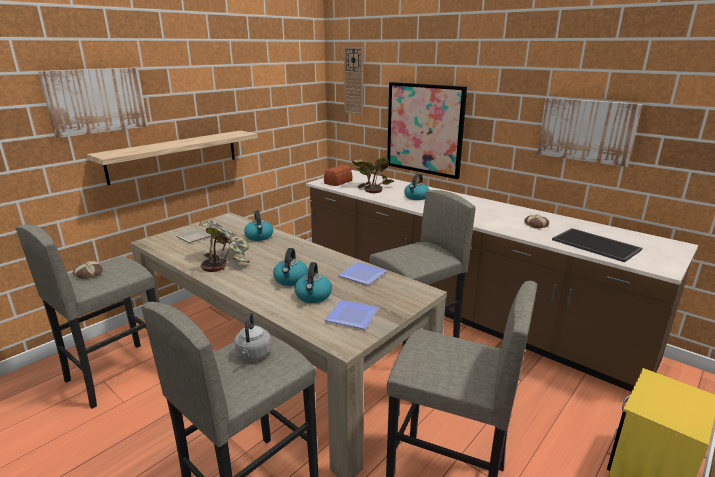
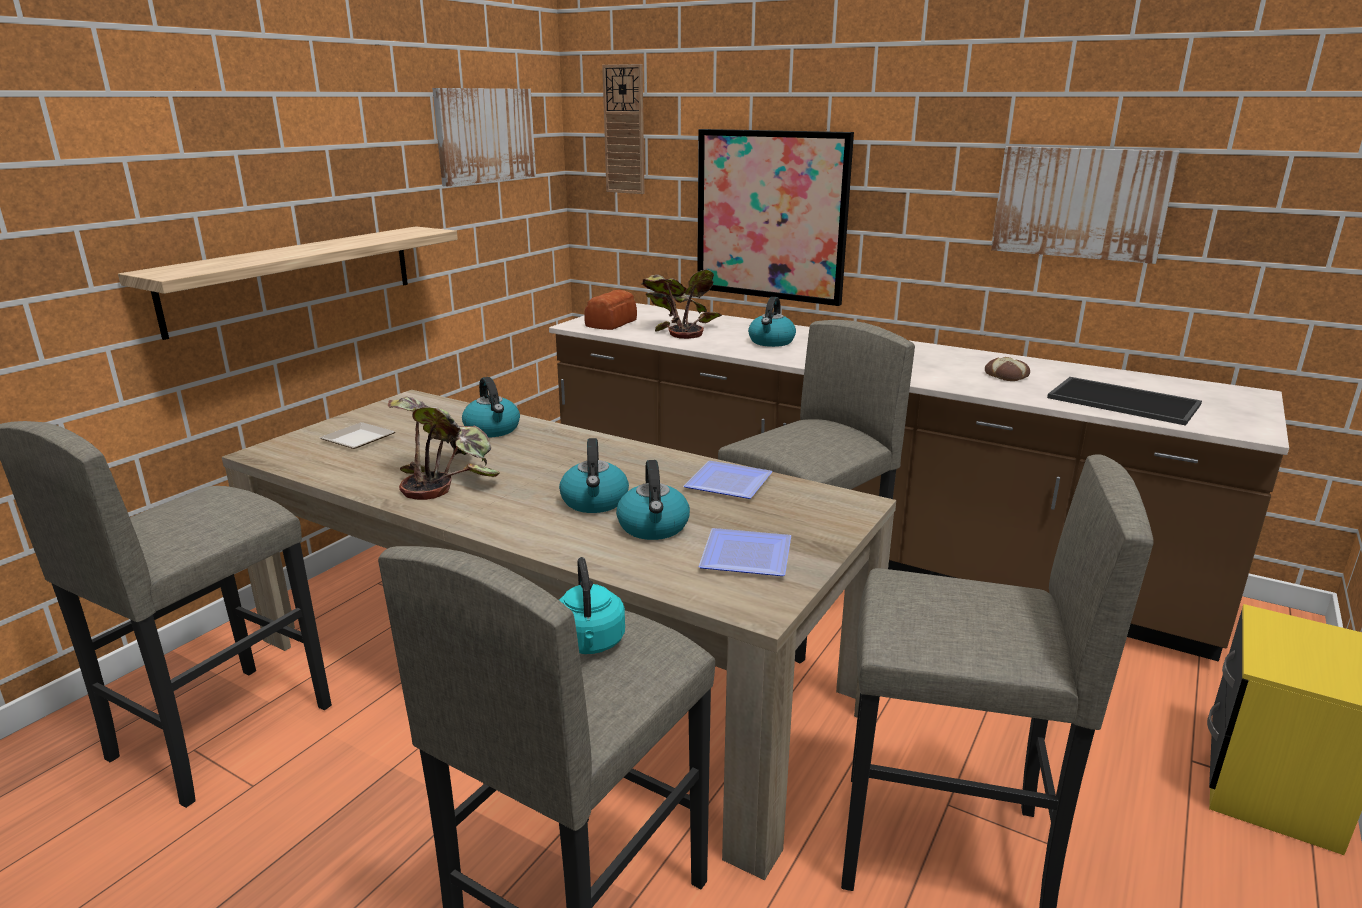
camera: 10 degrees left, 0 degrees up
(88, 274) = (158, 522): bread -> none
(97, 101) = (135, 159): picture -> picture (485, 135)
(253, 355) = (590, 643): grey kettle -> turquoise kettle

